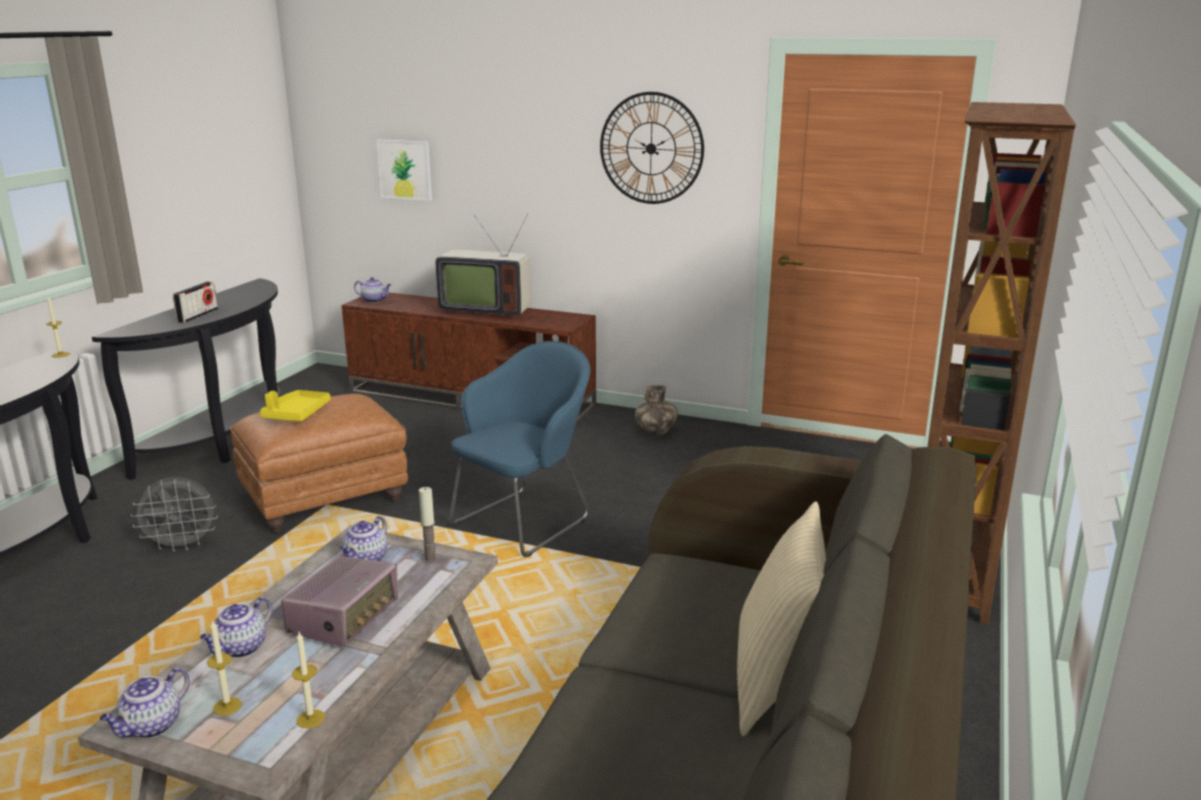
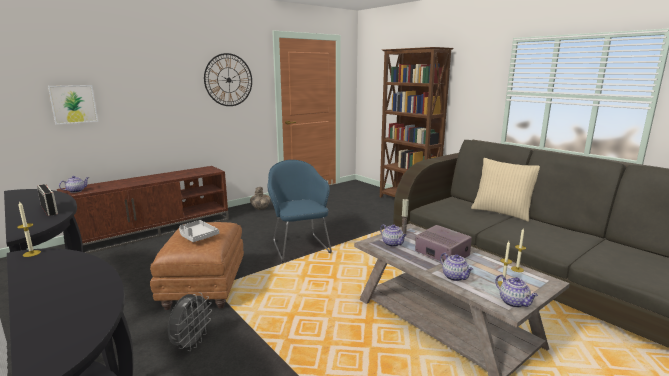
camera: 60 degrees left, 5 degrees down
(296, 414) = (197, 236): yellow tray -> grey tray
(485, 310) = (158, 177): television -> none

